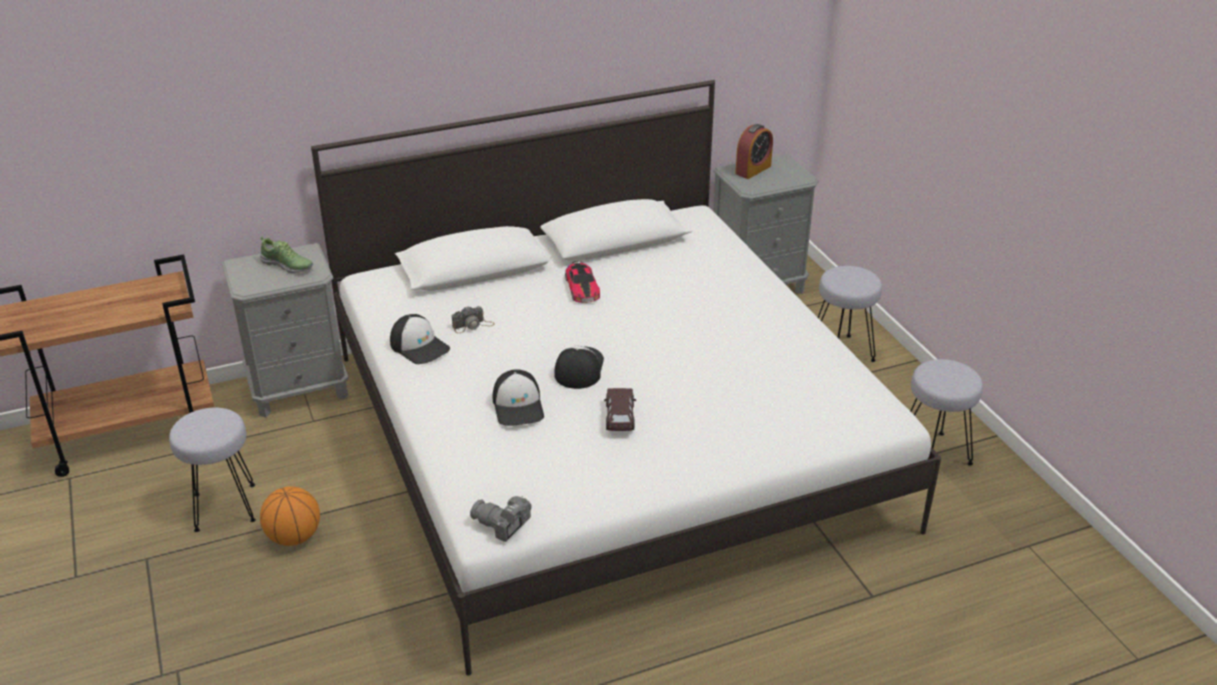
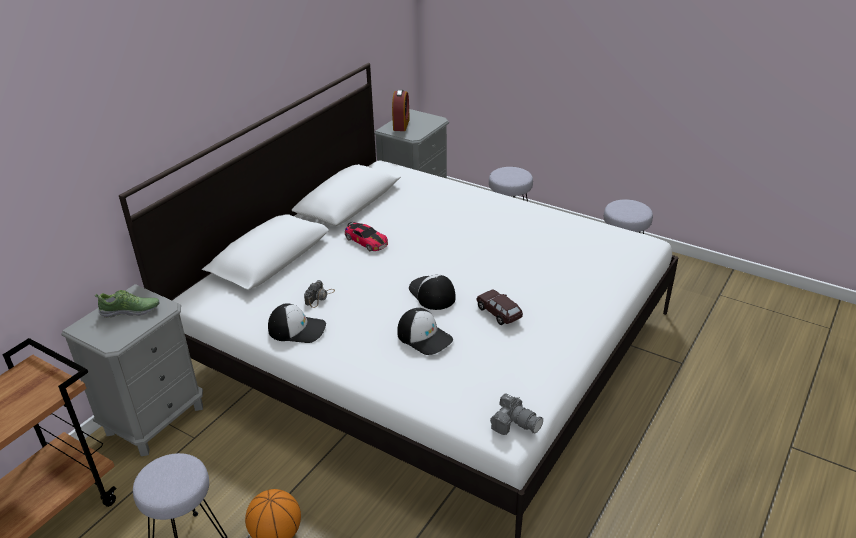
camera: 35 degrees left, 0 degrees up
(502, 525) = (515, 423): camera -> camera turned 135 degrees counterclockwise

